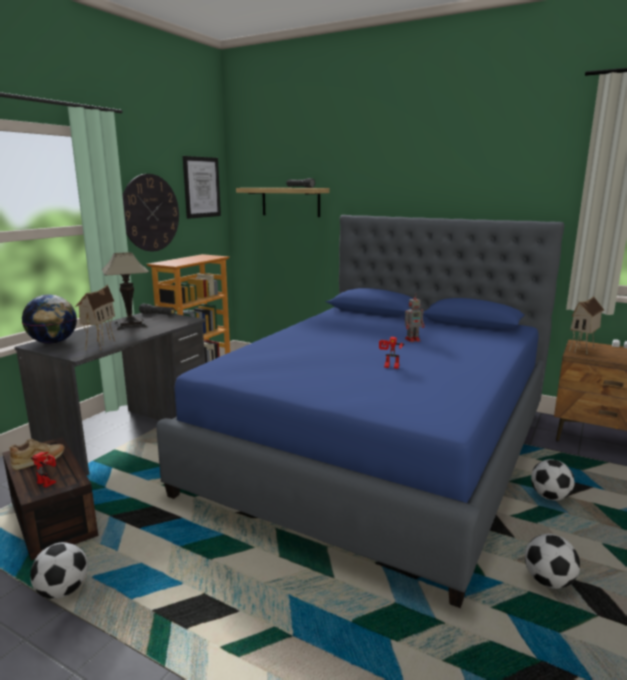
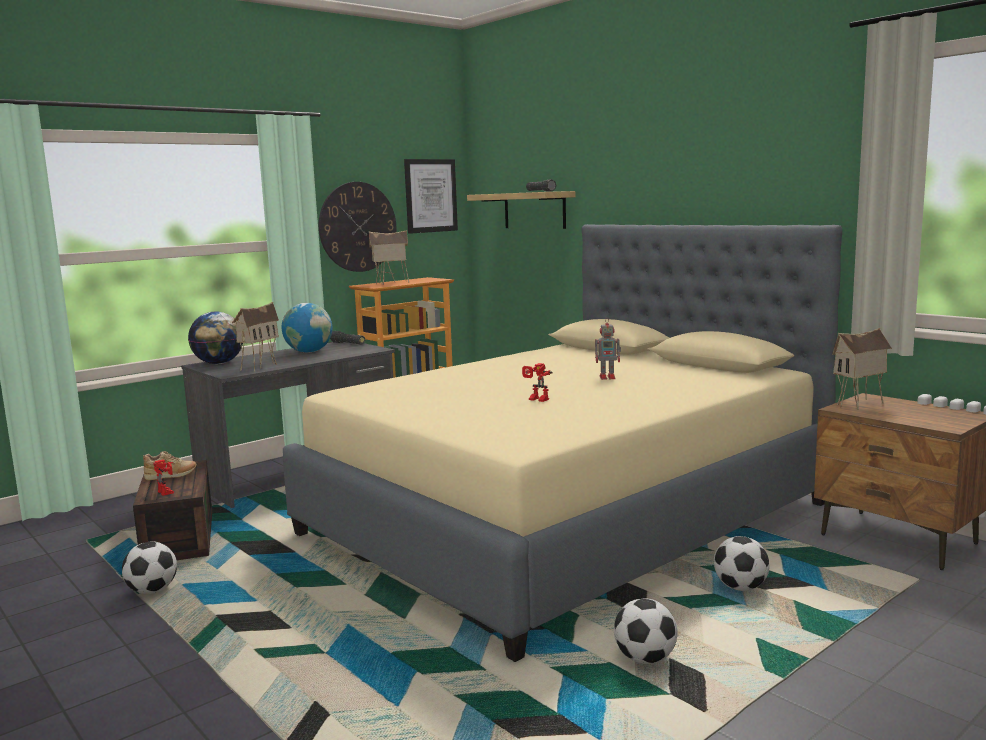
camera: 20 degrees right, 5 degrees down
(130, 325) = (309, 352): table lamp -> globe
(182, 261) = (391, 283): none -> toy house
(379, 449) = (566, 519): blue bed -> beige bed

